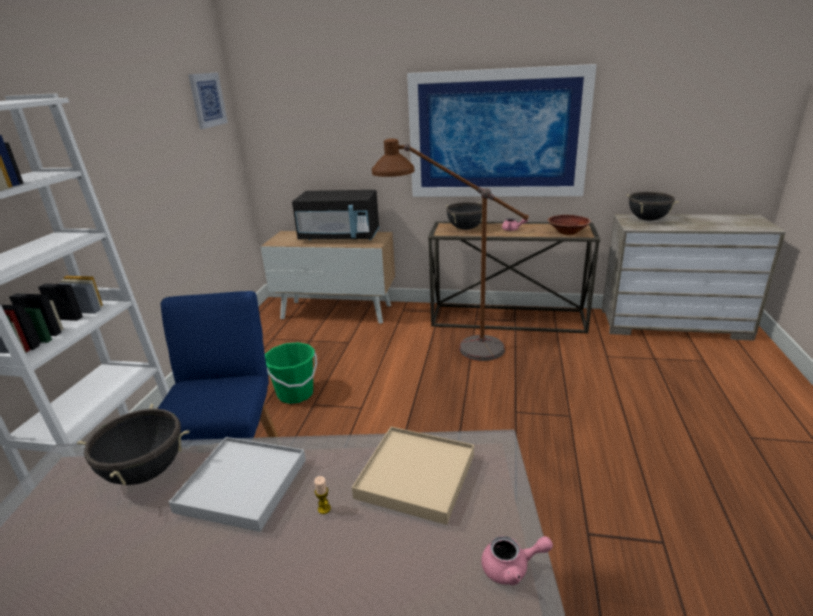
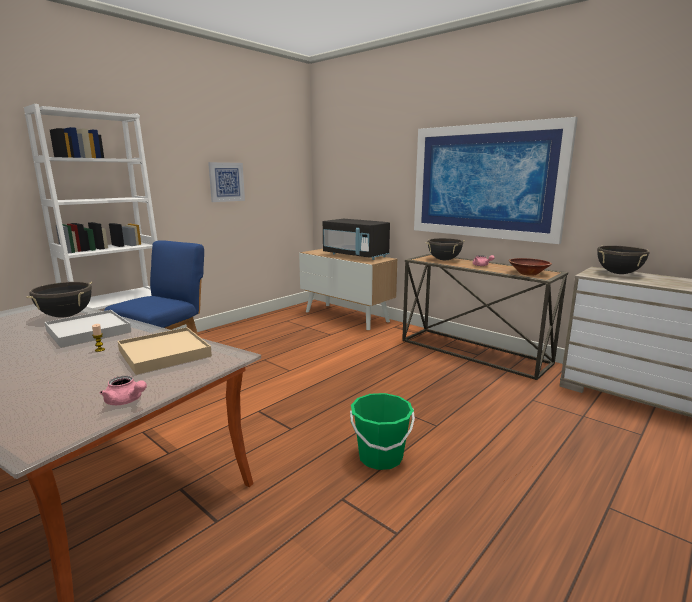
camera: 30 degrees right, 10 degrees down
(207, 100) = (285, 146): picture -> picture (226, 182)
(295, 394) = (261, 351): green bucket -> green bucket (380, 457)
(449, 347) = (398, 356): brown floor lamp -> none

